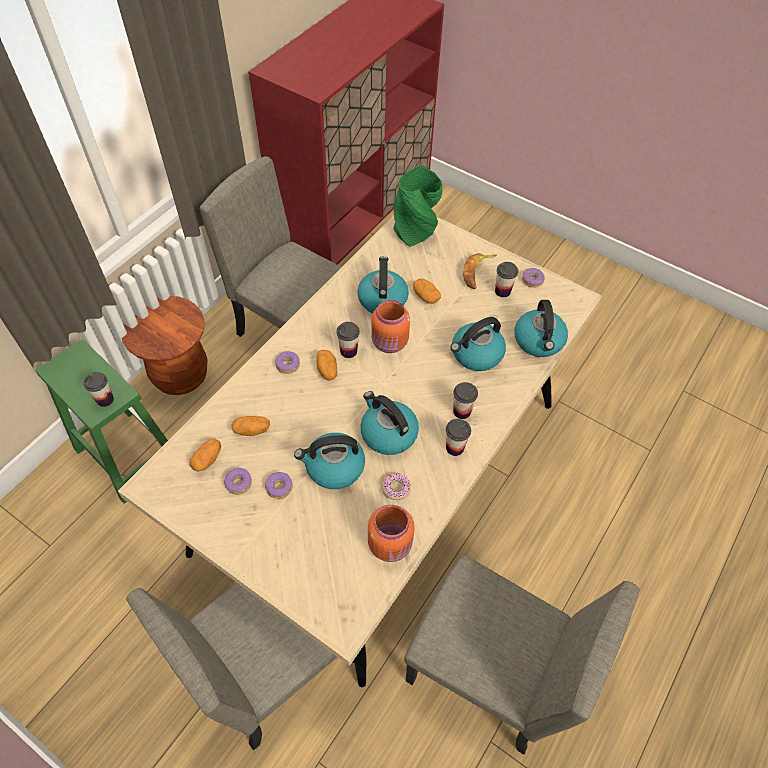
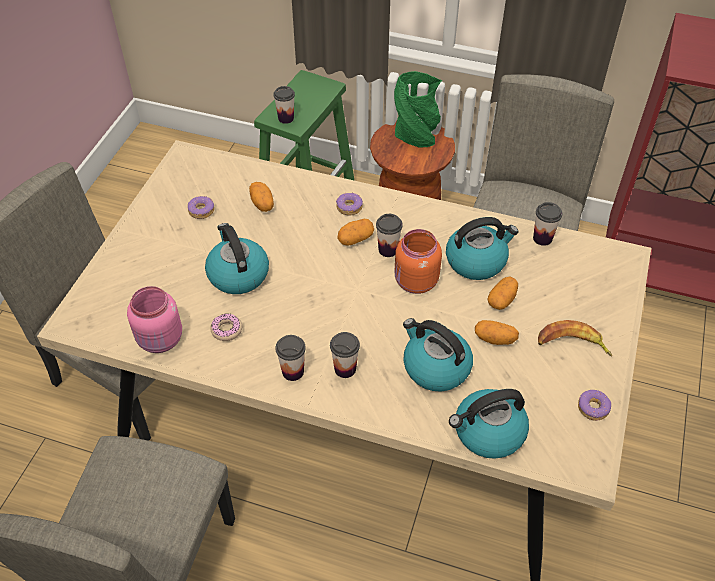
camera: 75 degrees right, 5 degrees down
(207, 459) = (221, 183): potato -> potato (495, 339)
(279, 488) = (204, 240): donut -> none
(388, 433) = (292, 308): kettle -> none
(391, 544) = (161, 340): orange jar -> pink jar
(415, 232) = (603, 267): green vase -> green vase (416, 137)
(502, 291) = (554, 377): cup -> cup (542, 238)

